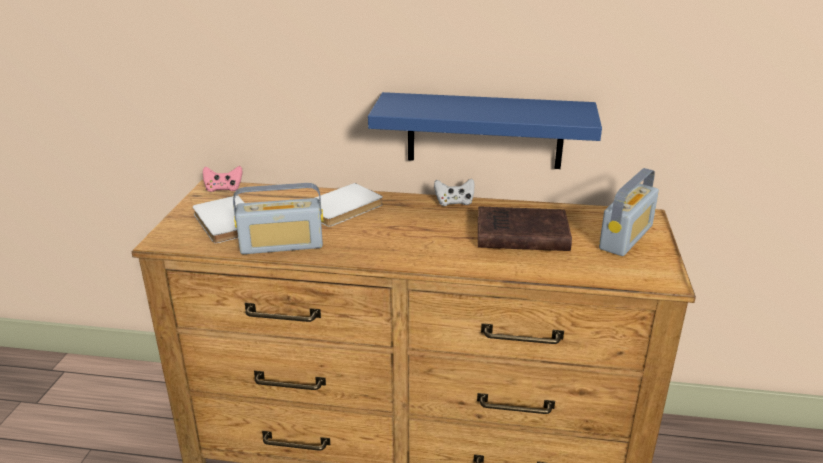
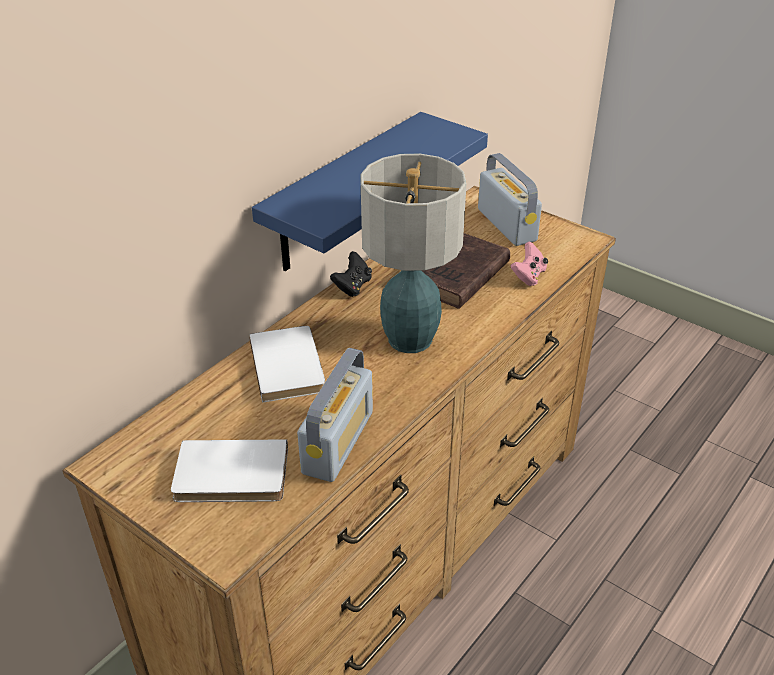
camera: 60 degrees left, 10 degrees up
(223, 189) = (124, 453): pink game controller -> pink game controller (528, 276)
(417, 240) = (411, 340): none -> table lamp
(454, 202) = (352, 286): white game controller -> black game controller

